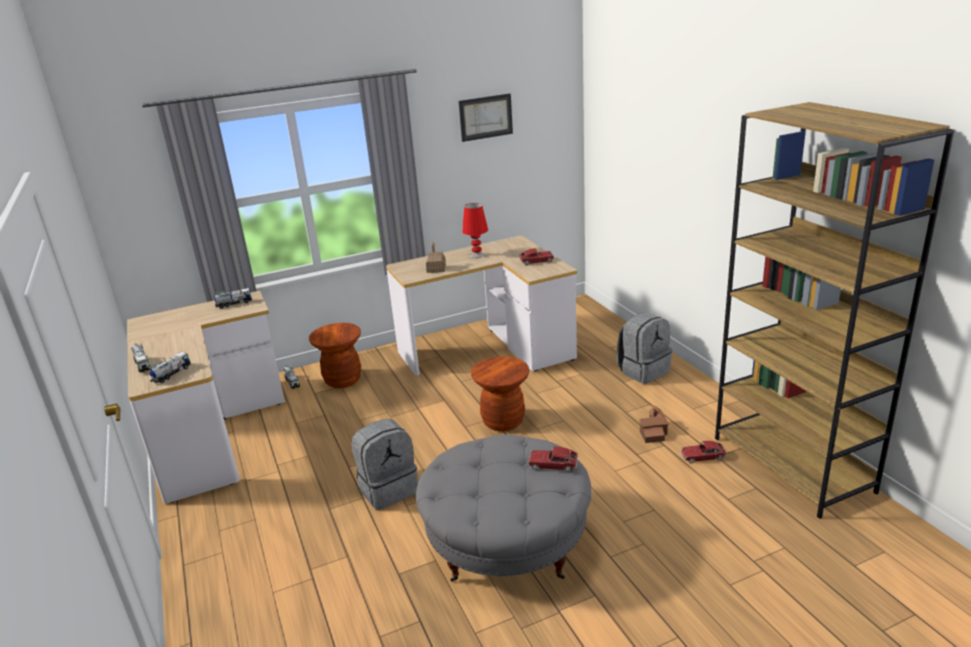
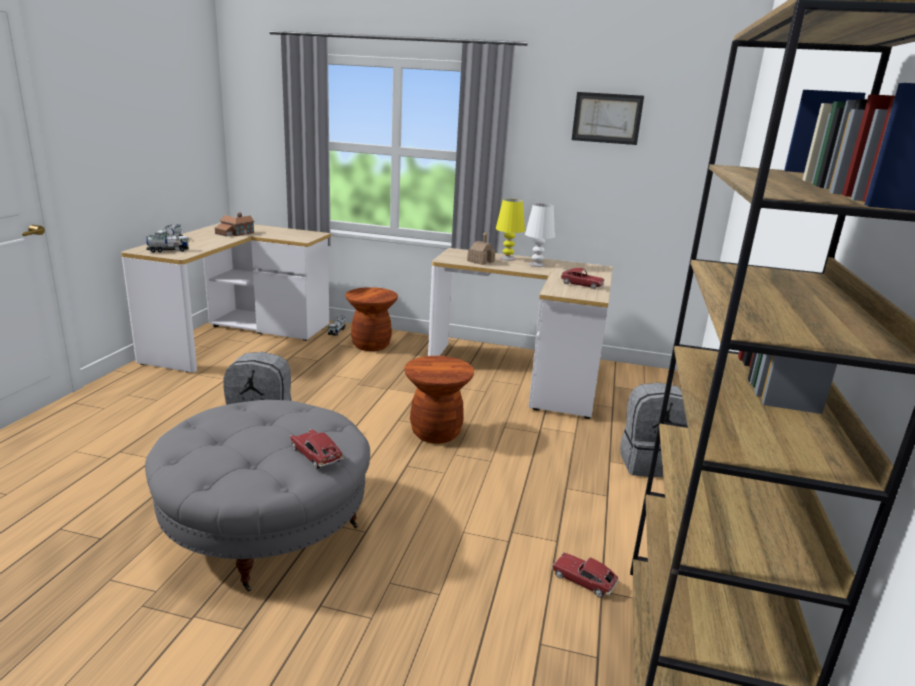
camera: 35 degrees right, 5 degrees down
(234, 304) = (297, 233): toy truck -> none
(447, 257) = (507, 258): none -> yellow table lamp
(477, 255) = (537, 265): red table lamp -> white table lamp
(653, 431) = (566, 522): toy house -> toy house (234, 233)

